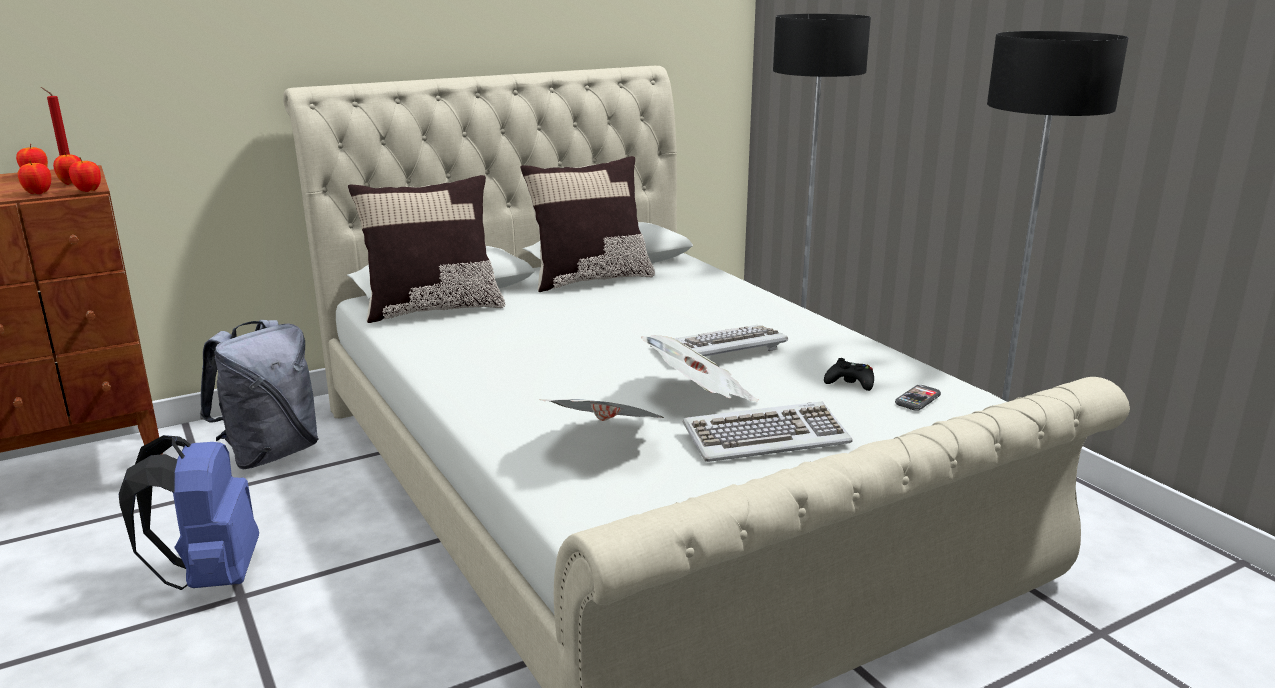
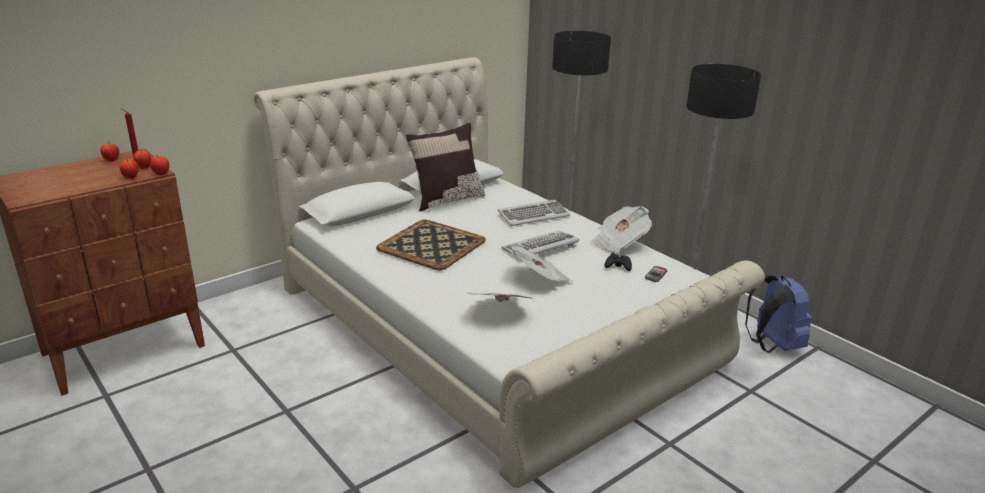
camera: 10 degrees left, 5 degrees up
(210, 576) = (262, 400): blue backpack -> blue backpack (771, 345)
(270, 453) = (260, 321): grey backpack -> none
(433, 309) = (360, 227): pillow -> none
(537, 337) = (432, 245): none -> tray
(766, 437) = (583, 303): keyboard -> keyboard (533, 215)
(861, 348) = (618, 243): none -> newspaper

